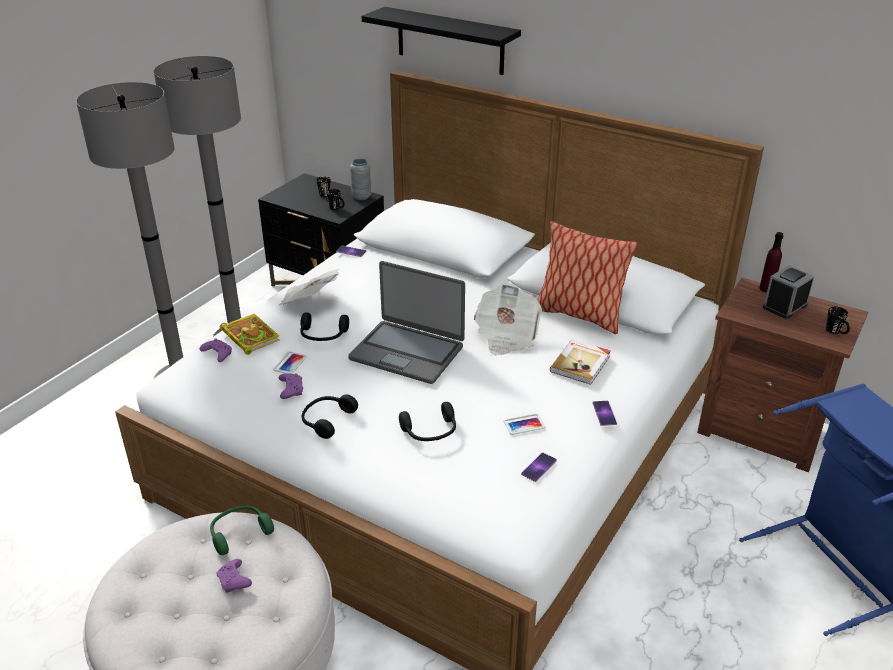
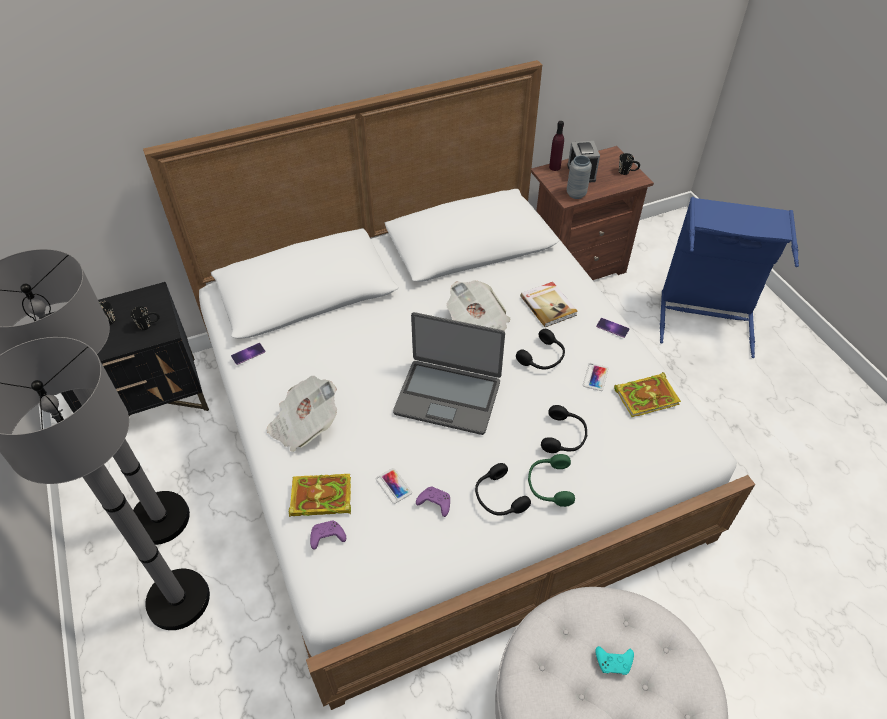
camera: 55 degrees left, 15 degrees up
(234, 581) = (614, 662): purple game controller -> turquoise game controller
(239, 533) = (557, 633): green headphones -> green headphones (549, 485)
(323, 335) = (371, 441): black headphones -> black headphones (543, 358)
(361, 197) = (149, 297): grey vase -> grey vase (576, 194)
(407, 352) = (448, 396): laptop -> laptop turned 45 degrees clockwise
(450, 41) = (204, 88): black shelf -> none
(539, 467) = (647, 396): phone -> book
(579, 315) = (487, 271): pillow -> none

